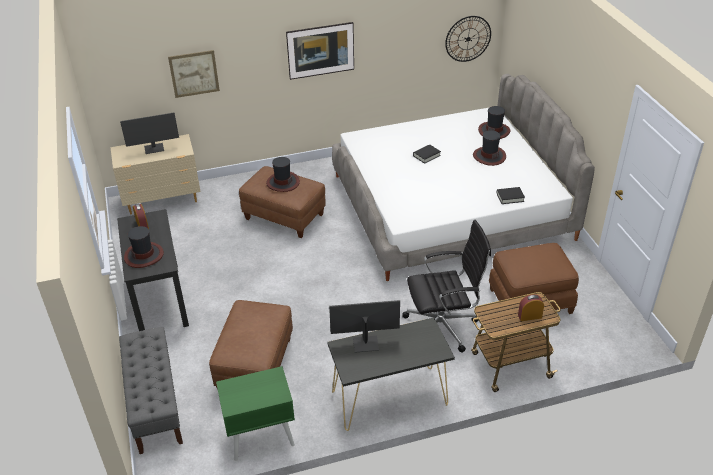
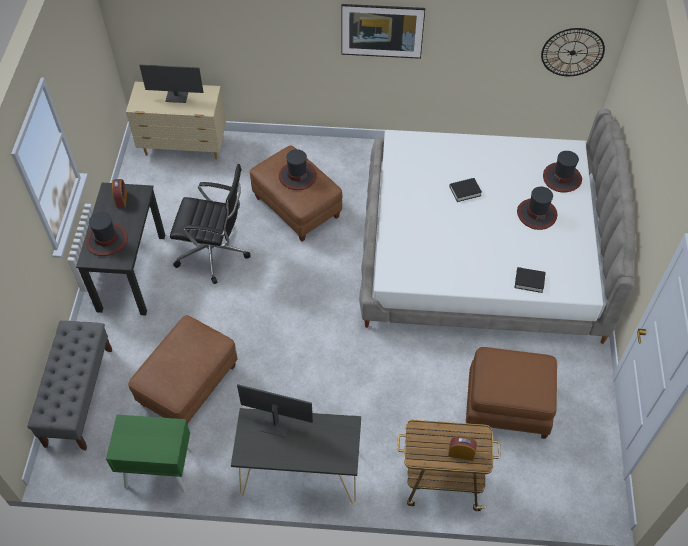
camera: 20 degrees right, 15 degrees up
(194, 73) = (230, 27): picture -> none
(443, 327) = (396, 406): black office chair -> black office chair (214, 253)

